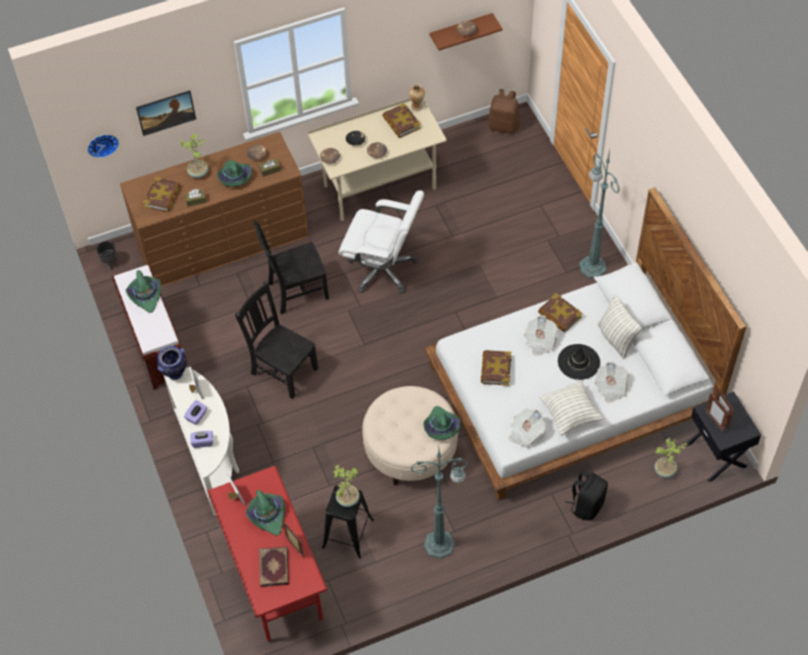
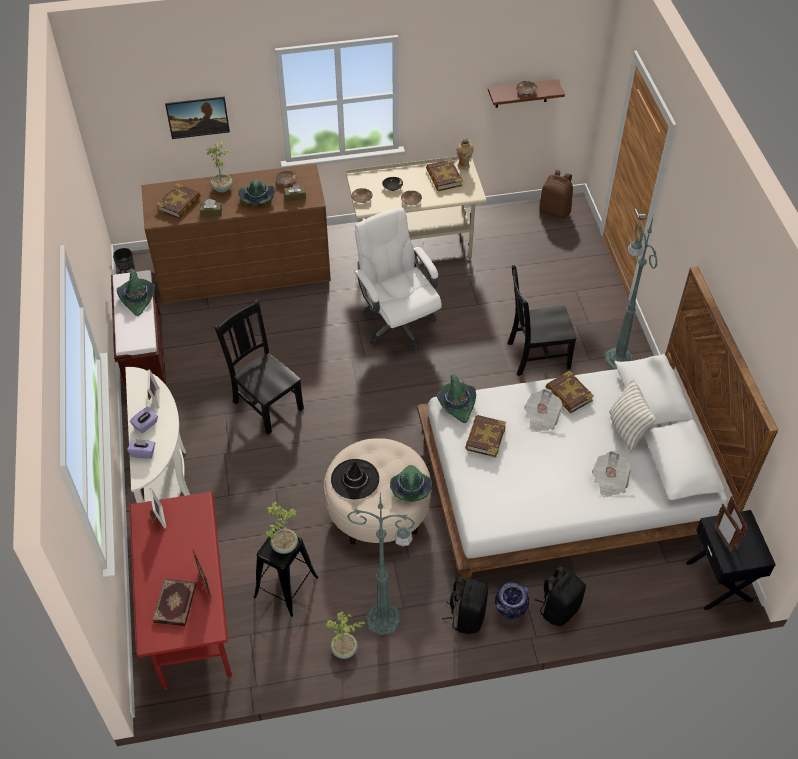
camera: 10 degrees right, 5 degrees down
(102, 144) = (127, 139): wall clock -> none
(175, 374) = (137, 378): vase -> vase (509, 613)
(267, 515) = (186, 544): green hat -> green hat (457, 403)
(295, 291) = (302, 330): black chair -> black chair (536, 355)
(383, 269) = (397, 324): white office chair -> white office chair turned 150 degrees counterclockwise
(510, 527) = (467, 616): none -> black backpack
(525, 433) = (502, 512): newspaper -> none
(569, 414) = (557, 501): pillow -> none
(578, 362) = (579, 447): black hat -> black hat (355, 479)
(665, 471) = (657, 588): potted plant -> potted plant (344, 650)

